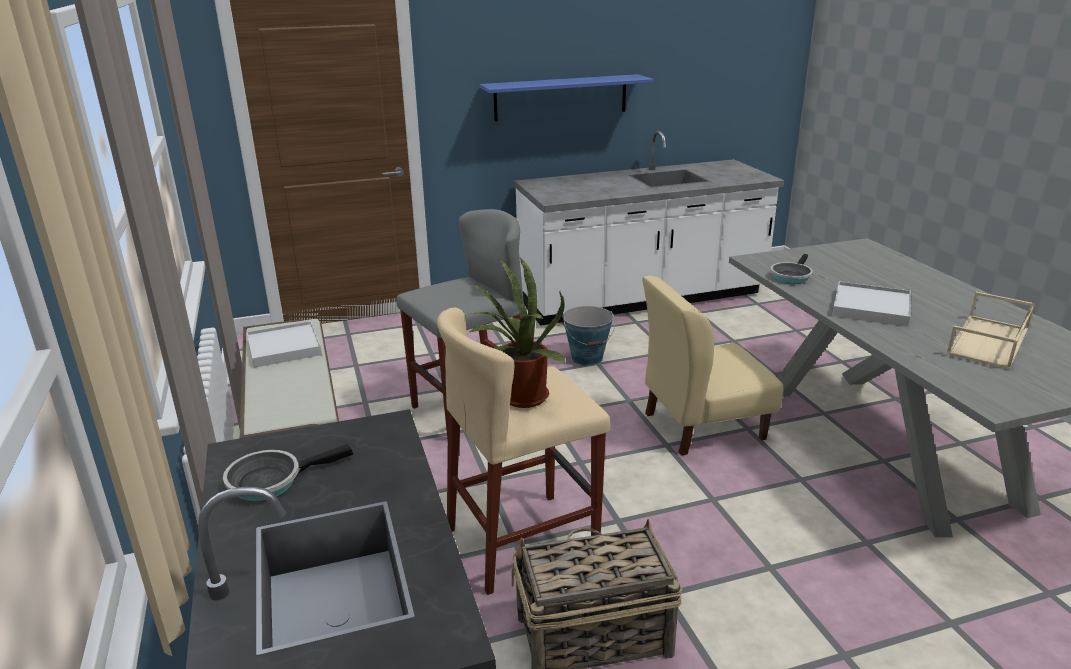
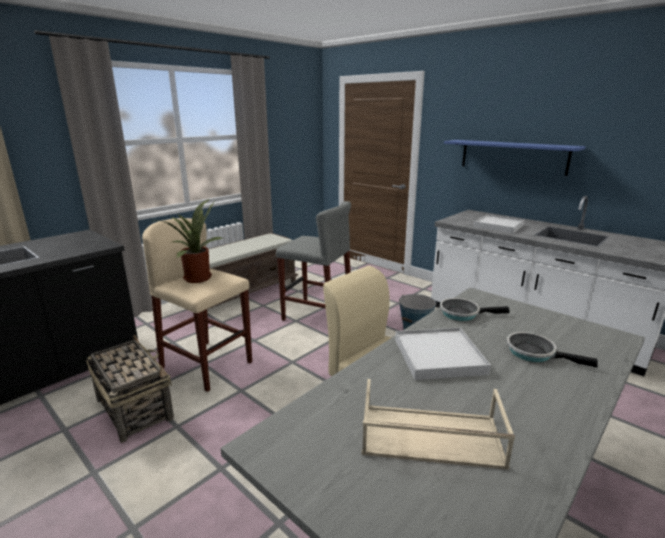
camera: 60 degrees right, 5 degrees down
(271, 481) = (59, 241): frying pan -> frying pan (534, 353)
(284, 347) = (257, 242): white tray -> white tray (498, 226)

